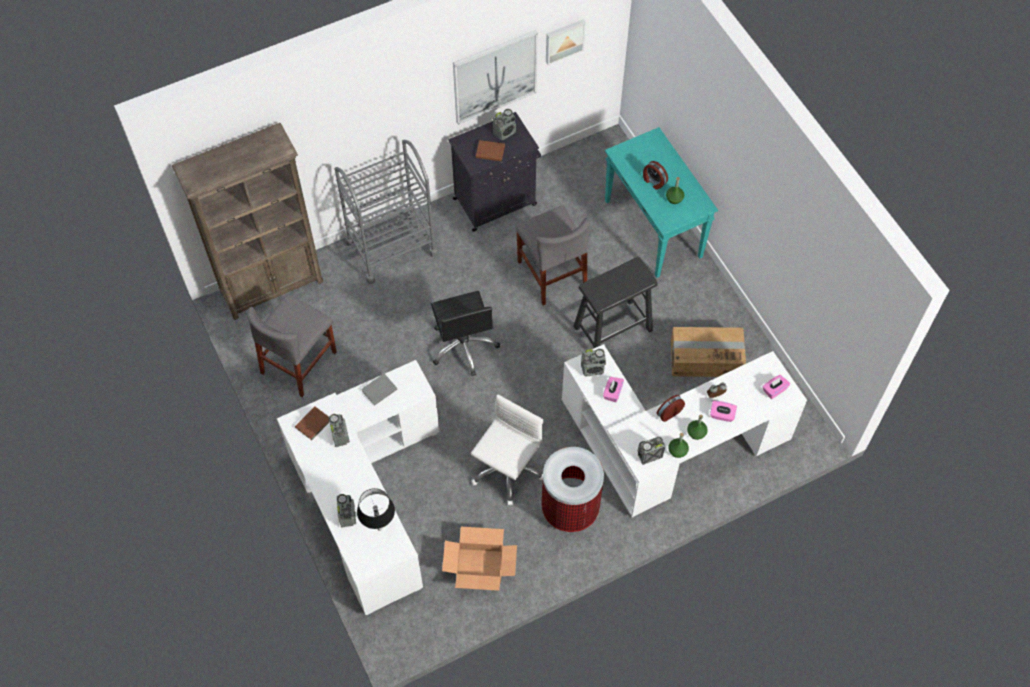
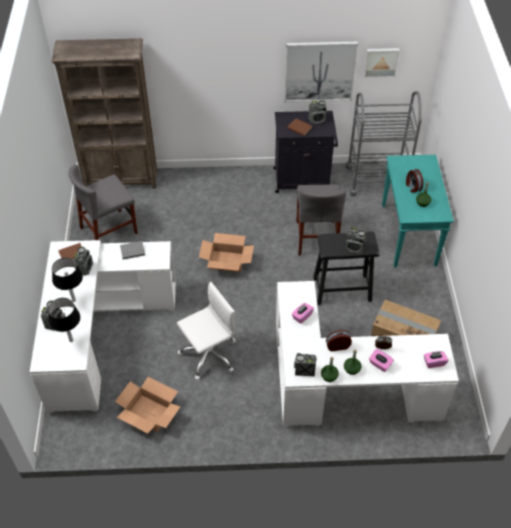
camera: 25 degrees right, 10 degrees down
(352, 480) = (74, 300): none -> black table lamp
(391, 247) = (214, 183): grey cart -> grey cart (376, 180)
(464, 346) = (226, 261): black office chair -> cardboard box
(570, 509) = (239, 401): trash can -> none
(593, 369) = (296, 294): radio -> radio (354, 248)

